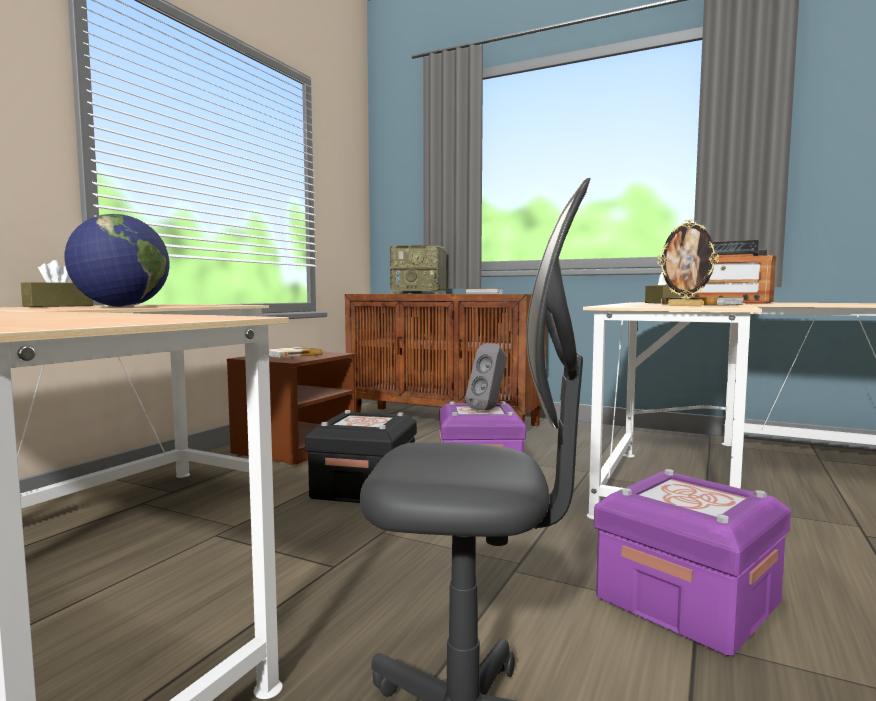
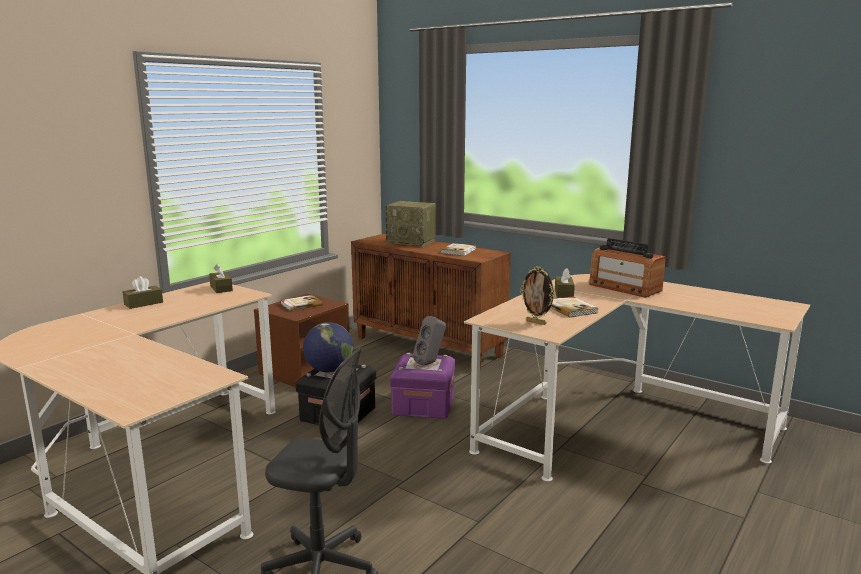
camera: 10 degrees right, 10 degrees up
(121, 306) = (179, 310): globe -> globe (329, 370)
(187, 304) = (221, 288): none -> brown tissue box
(687, 600) = (480, 514): purple storage box -> none

